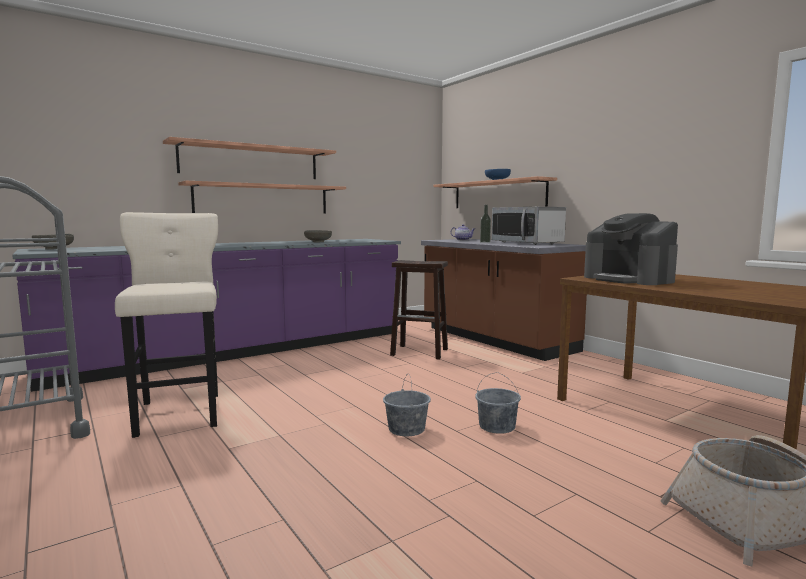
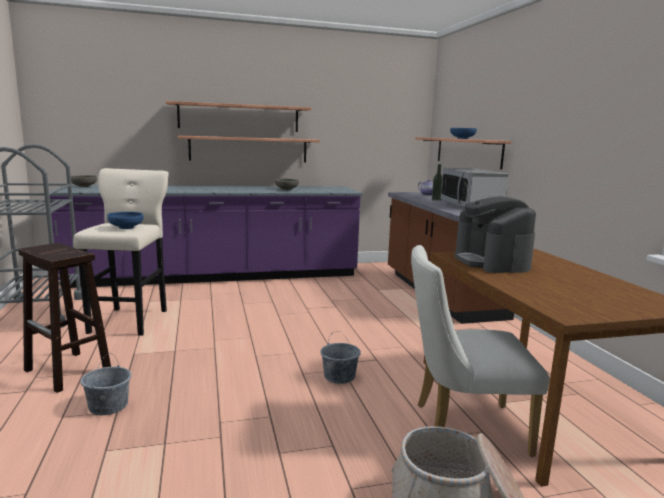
camera: 20 degrees right, 5 degrees up
(183, 284) = (126, 227): none -> blue bowl
(406, 429) = (266, 364): grey bucket -> grey bucket (108, 406)
(420, 352) = (357, 297): brown stool -> brown stool (69, 371)
(663, 448) = (461, 427): none -> white chair

